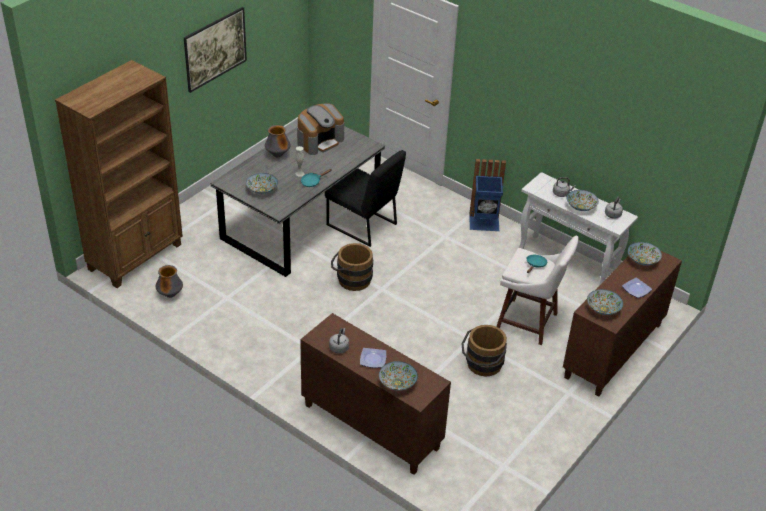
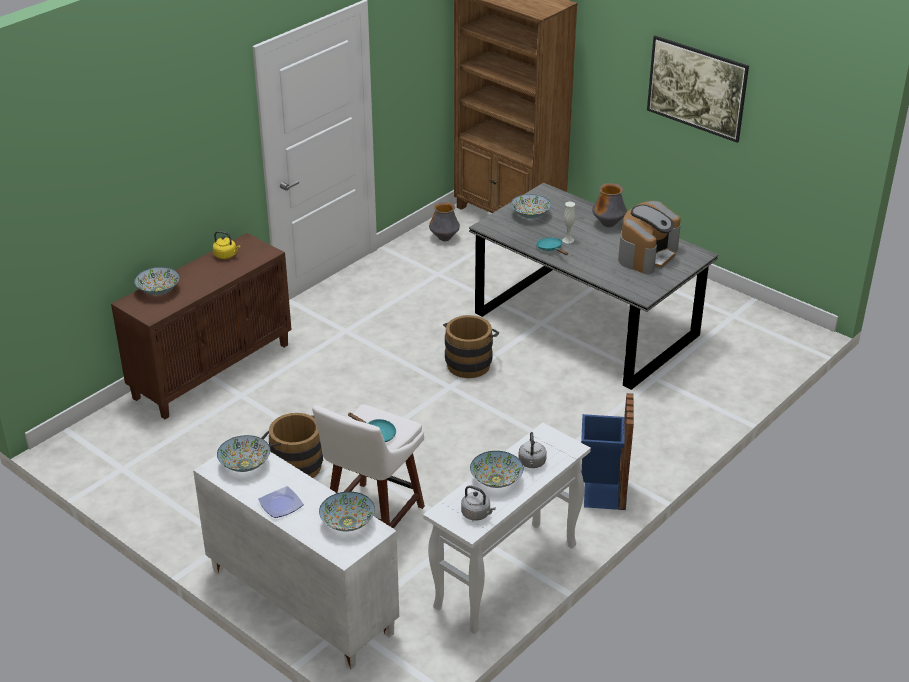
camera: 95 degrees right, 5 degrees down
(320, 141) = (647, 255): coffee machine -> coffee machine turned 105 degrees counterclockwise
(339, 347) = (226, 255): grey kettle -> yellow kettle
(363, 225) = (583, 375): black chair -> none
(373, 360) = (200, 276): plate -> none
(613, 351) = (299, 601): brown cabinet -> white cabinet

